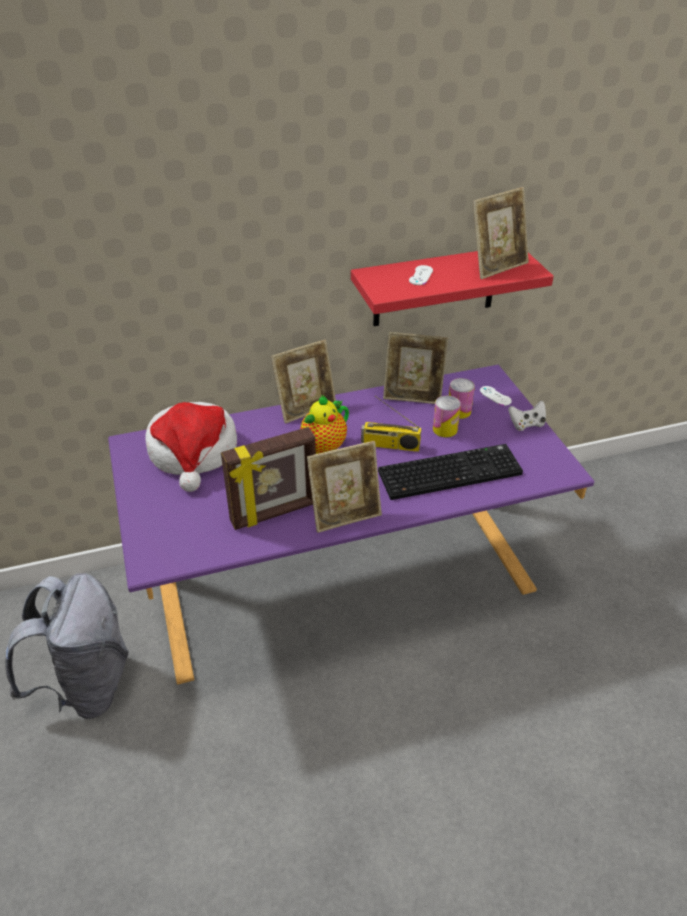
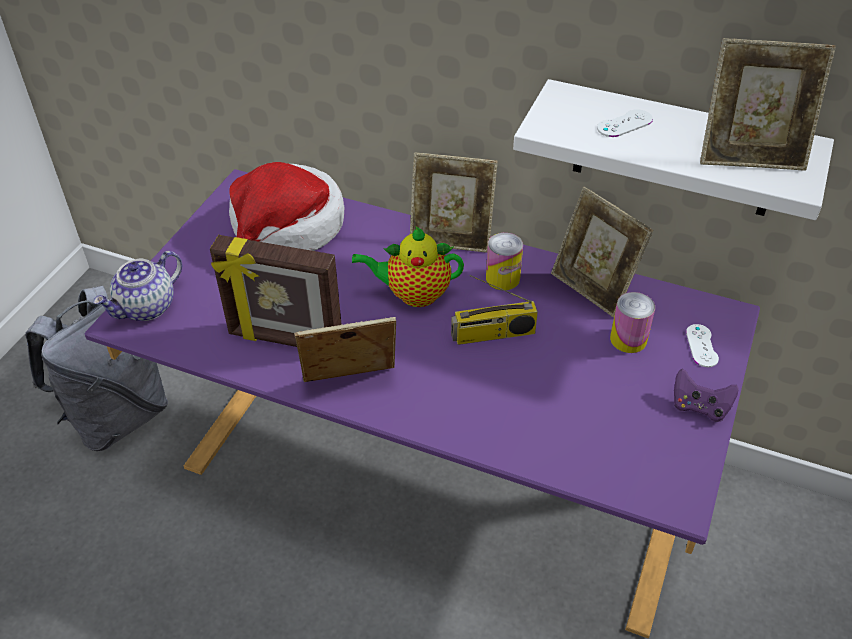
camera: 40 degrees right, 5 degrees up
(156, 547) = (147, 307): none -> teapot
(345, 515) = (350, 386): picture frame -> picture frame turned 150 degrees clockwise
(390, 445) = (493, 335): radio -> radio turned 60 degrees counterclockwise
(434, 286) = (675, 150): red shelf -> white shelf
(445, 429) = (582, 352): can -> can (502, 278)
(450, 471) = (526, 408): keyboard -> none
(526, 424) = (699, 407): white game controller -> purple game controller

